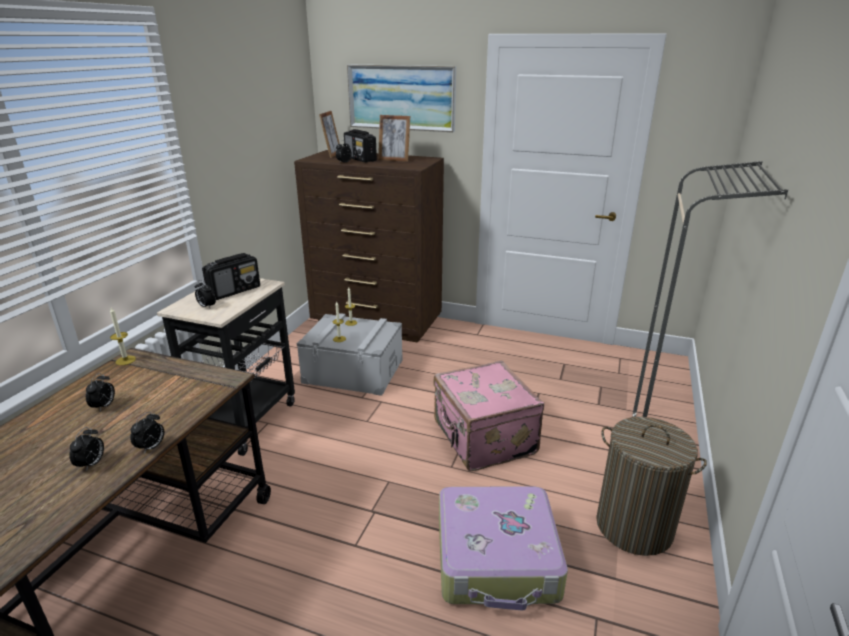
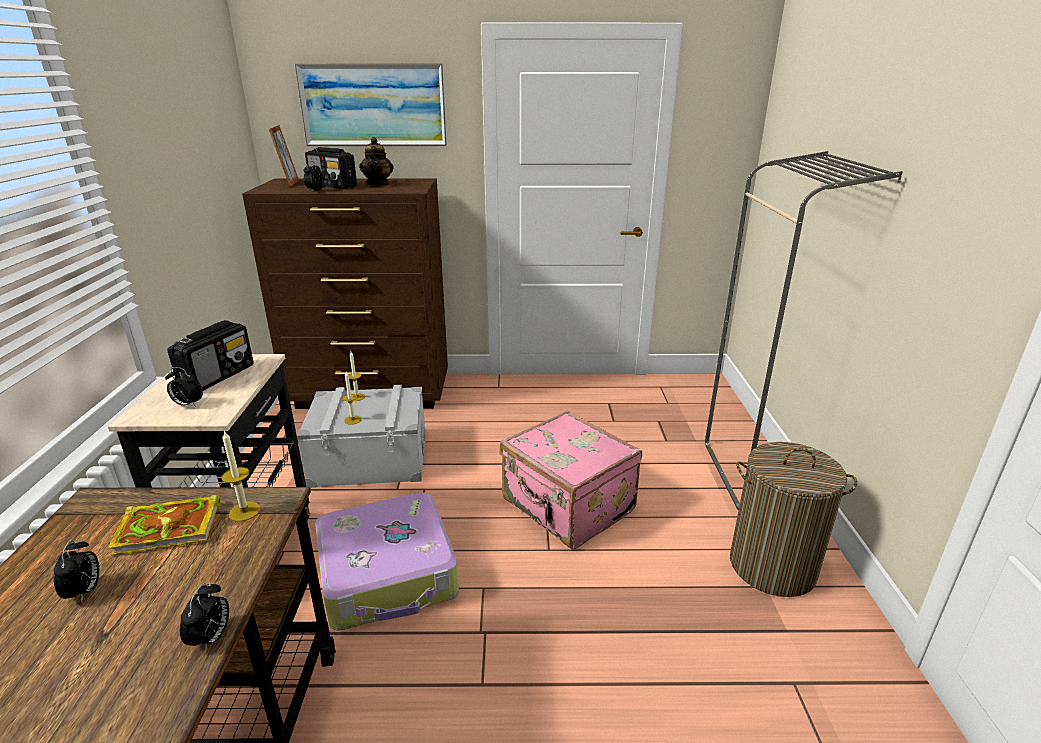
camera: 20 degrees left, 0 degrees up
(92, 464) = (117, 697): alarm clock -> none
(125, 360) = (83, 509): candle -> candle (244, 511)
(164, 381) = (171, 527): none -> book
(394, 160) = (378, 184): picture frame -> teapot
(497, 558) = (657, 646): suitcase -> suitcase (389, 574)

